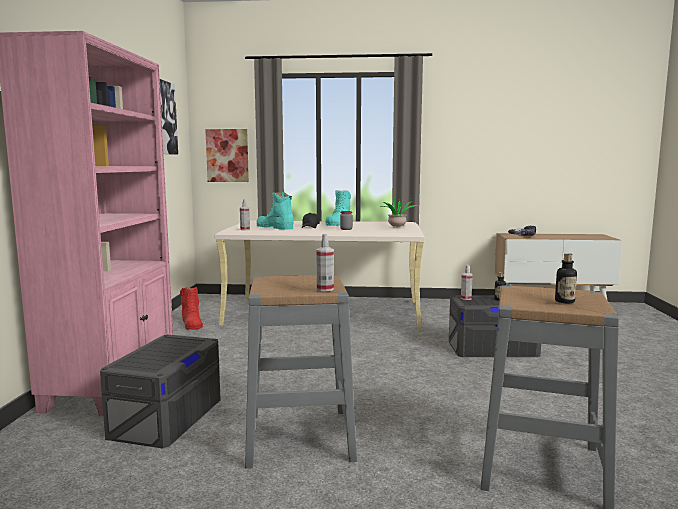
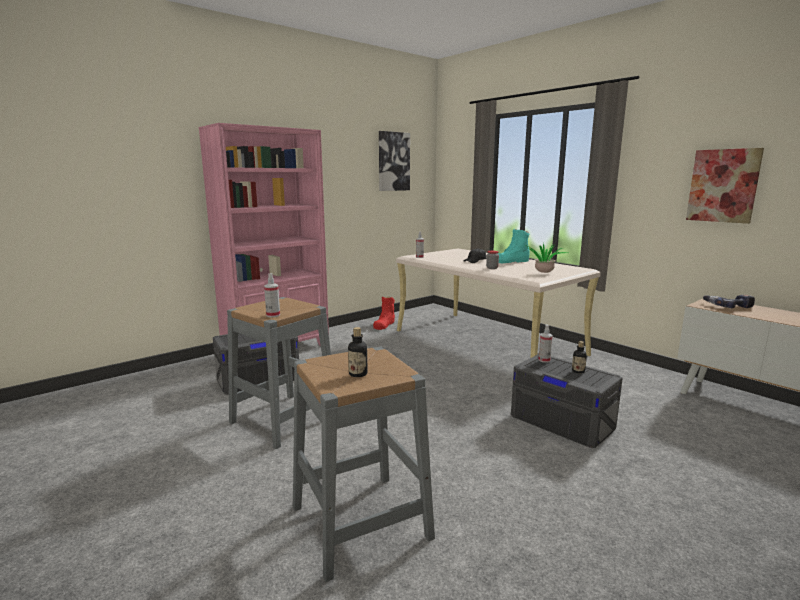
camera: 45 degrees right, 5 degrees up
(227, 155) = (458, 190): picture -> picture (723, 186)
(274, 227) = (447, 258): turquoise boot -> none

